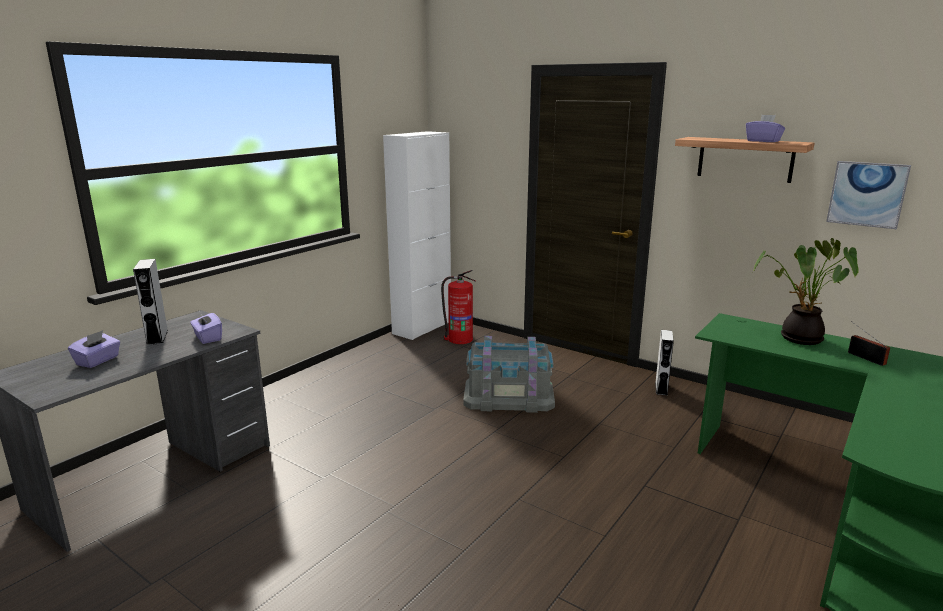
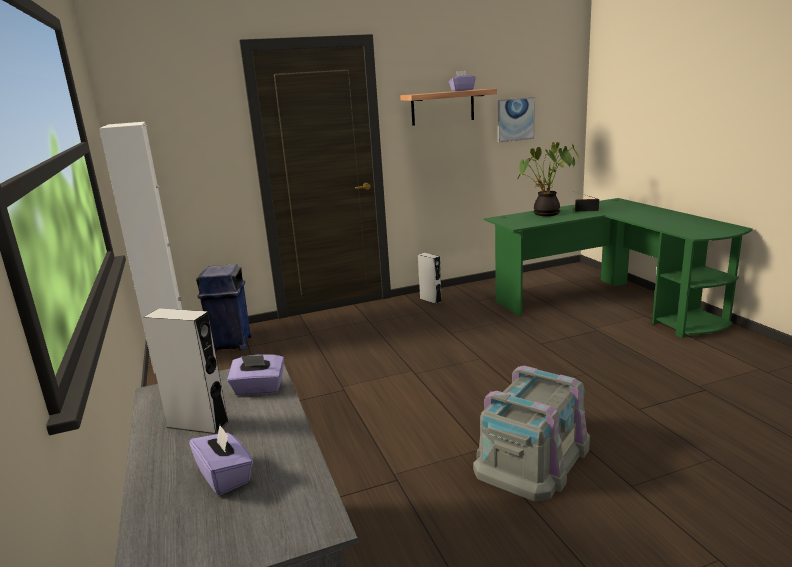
camera: 55 degrees left, 0 degrees up
(459, 339) = (231, 344): fire extinguisher -> blue trash can
(509, 396) = (368, 352): grey storage box -> grey storage box (532, 455)

